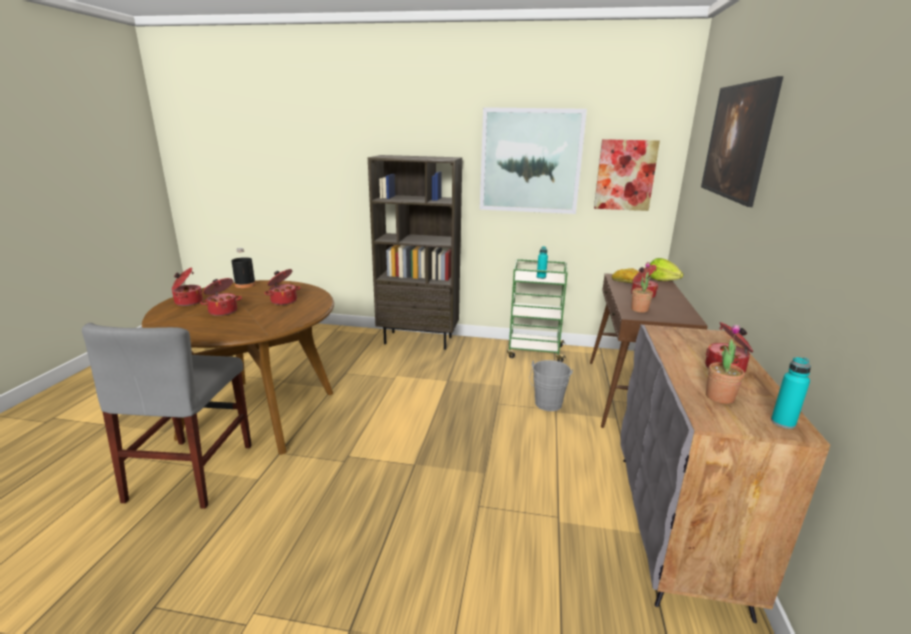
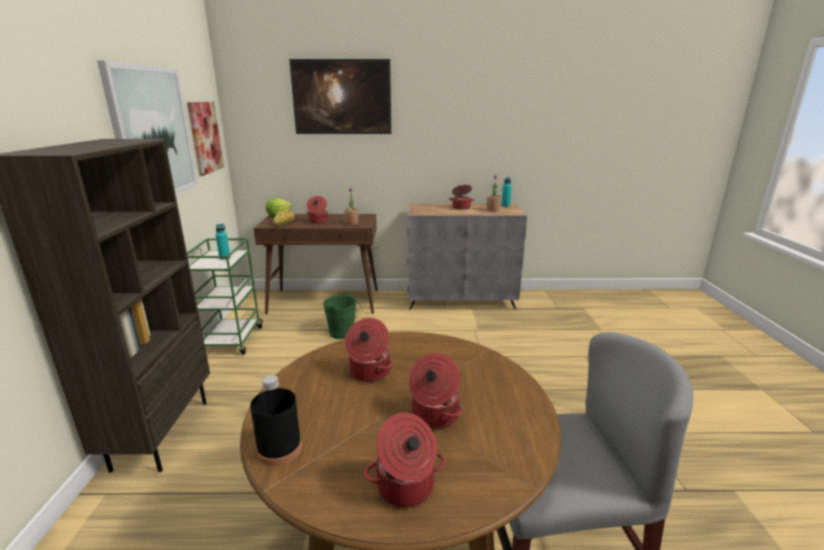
camera: 100 degrees left, 0 degrees up
(547, 405) = (344, 333): grey bucket -> green bucket

